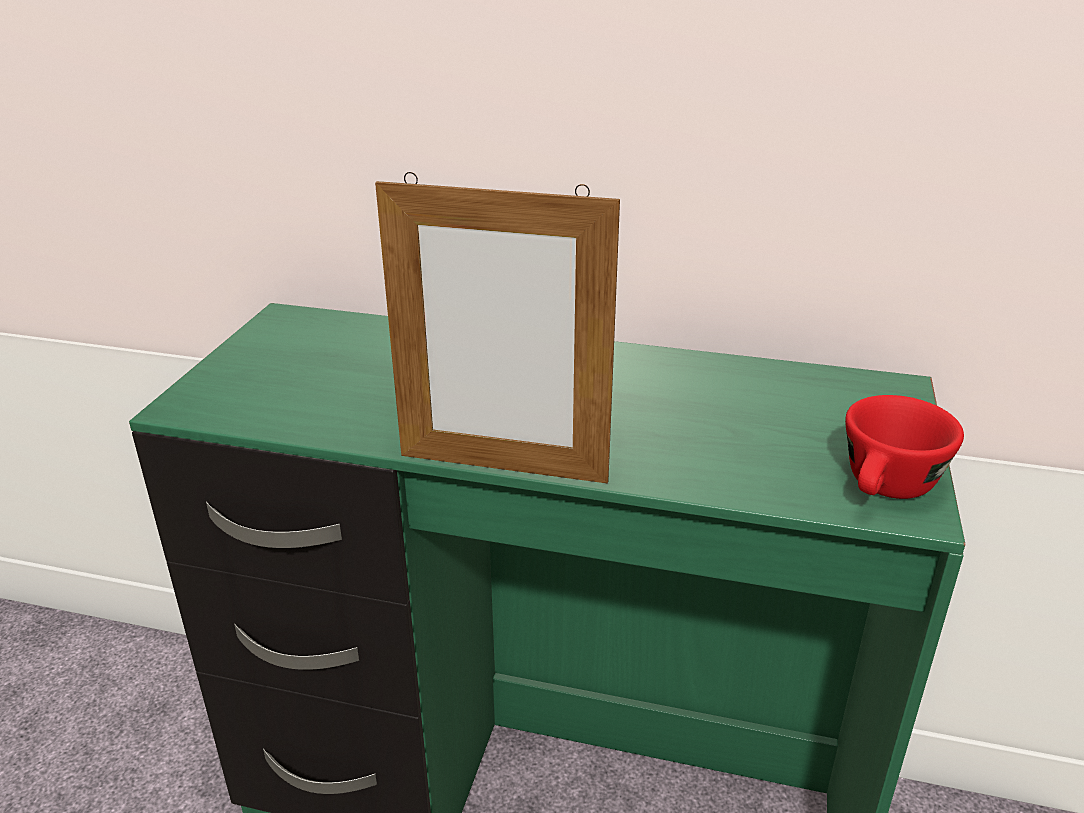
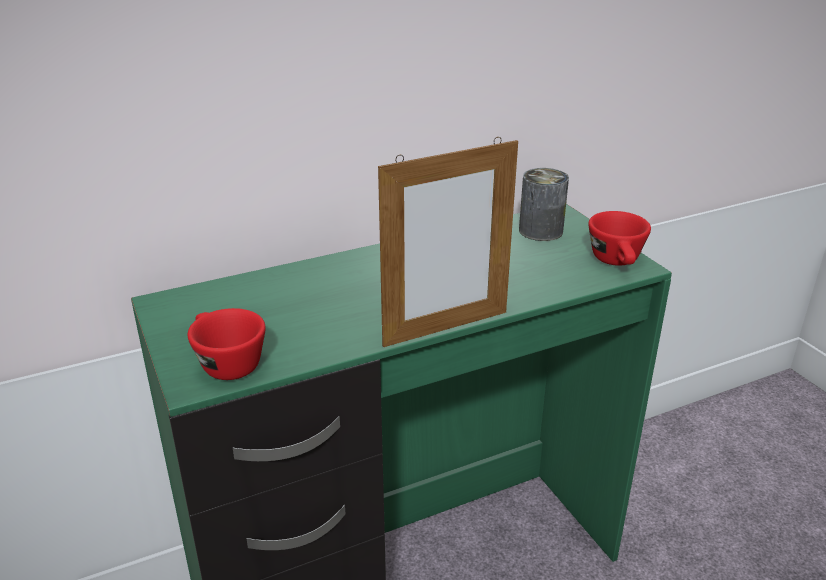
camera: 40 degrees left, 0 degrees up
(238, 399) = (225, 363): none -> red cup
(828, 400) = (540, 230): none -> can

